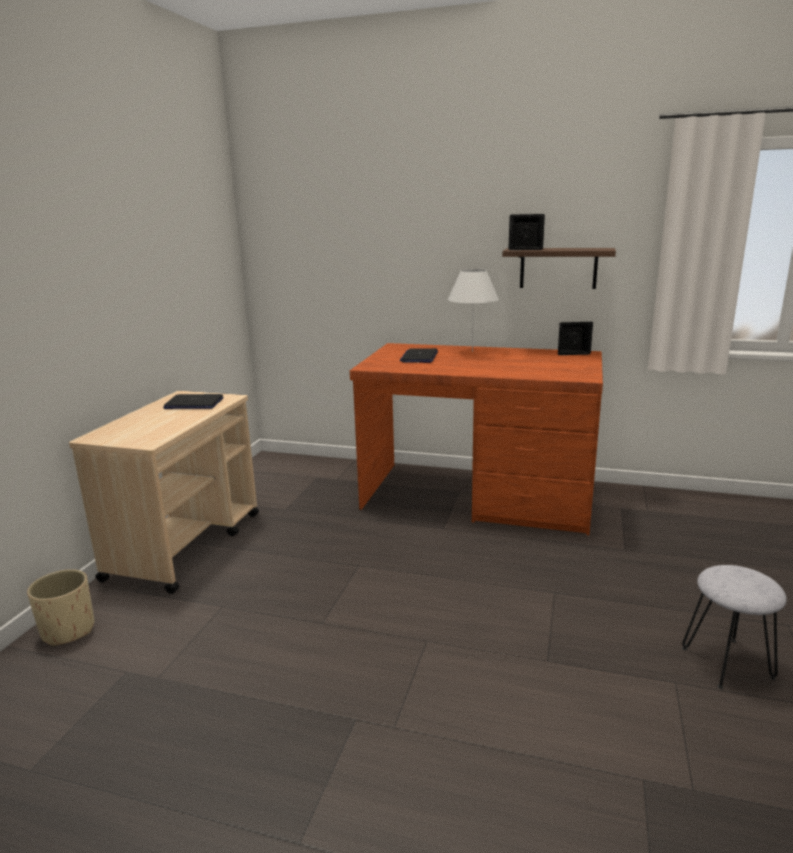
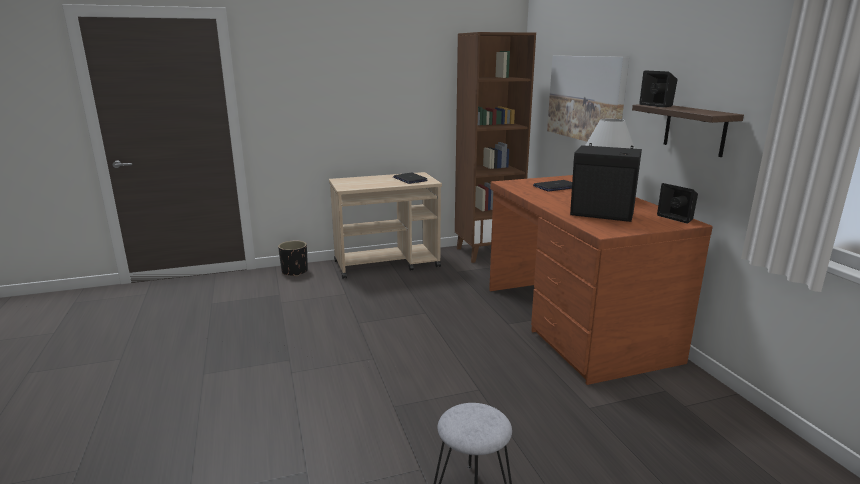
camera: 55 degrees right, 0 degrees up
(68, 631) = (294, 271): beige planter -> black planter
(267, 475) = (487, 252): none -> brown bookcase
(382, 253) = (586, 98): none -> picture
(534, 366) = (602, 214): none -> black speaker

